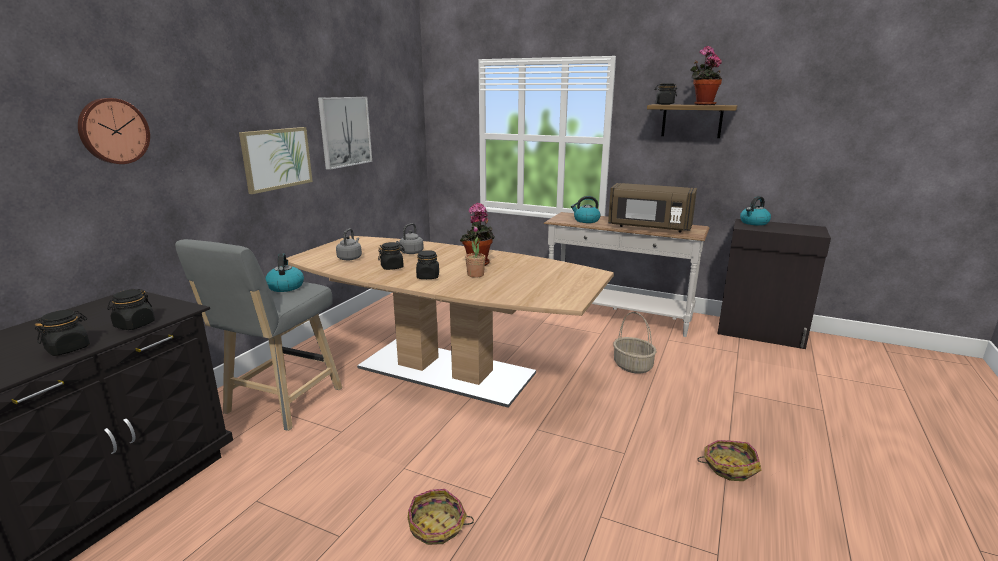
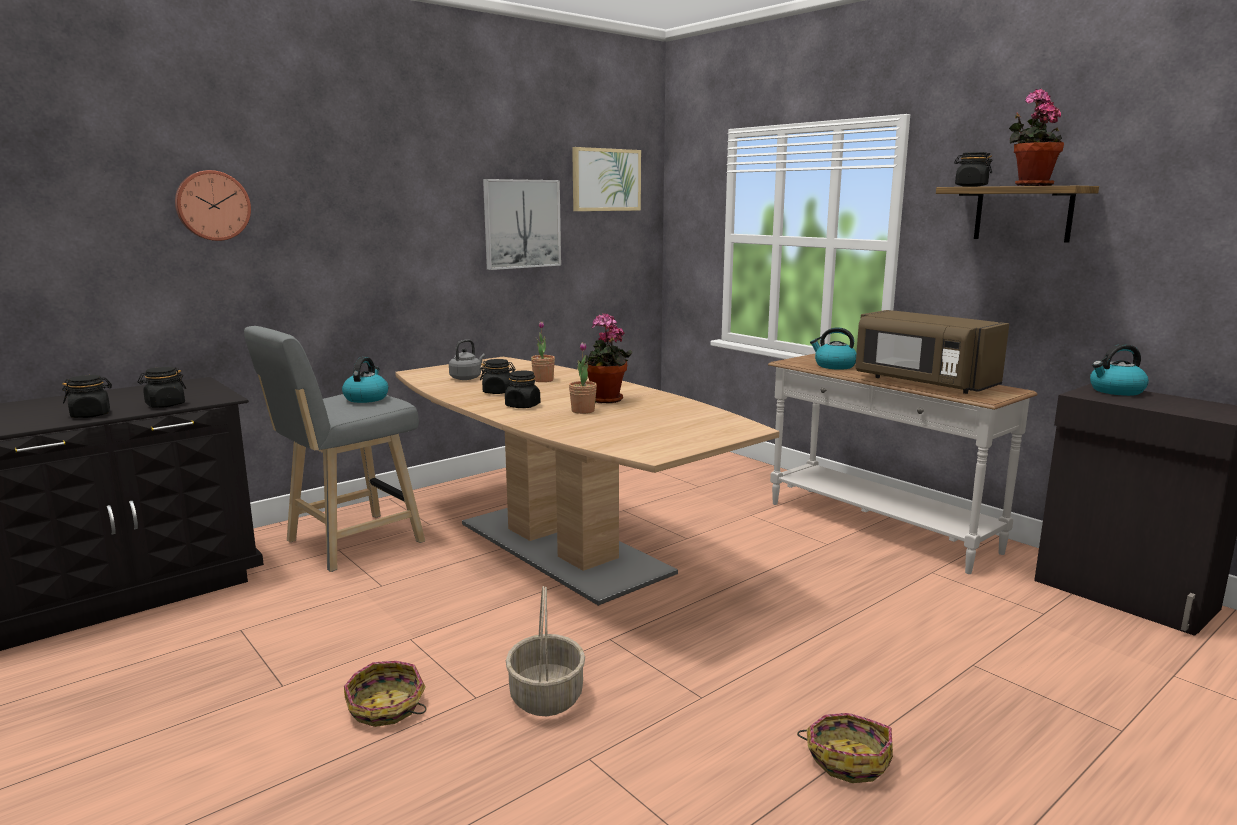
camera: 25 degrees right, 5 degrees down
(276, 159) = (414, 250): picture -> picture (606, 180)
(410, 253) = (543, 380): grey kettle -> potted plant
(632, 366) = (832, 594): basket -> basket (545, 696)

